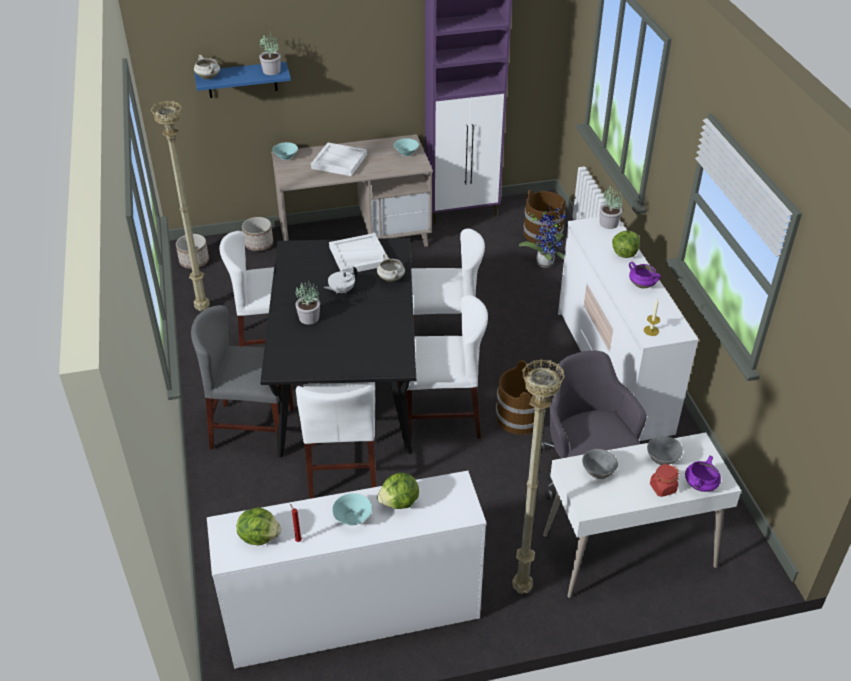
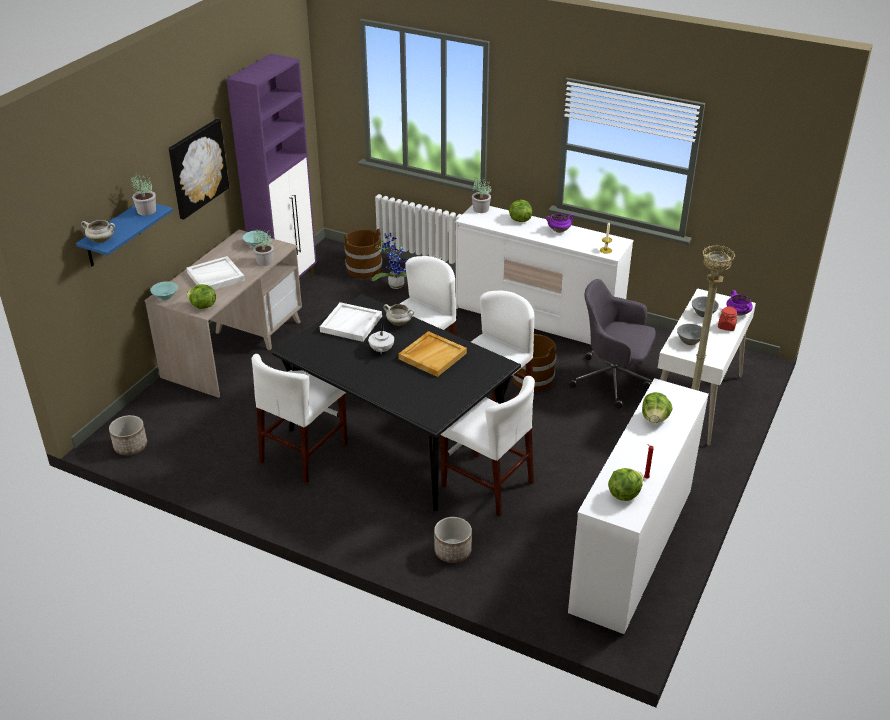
camera: 50 degrees left, 5 degrees down
(203, 309) = (203, 470): beige floor lamp -> none
(253, 428) = (387, 510): grey chair -> none
(259, 244) = (165, 400): planter -> planter (453, 551)
(294, 178) = (202, 306): none -> lettuce
(309, 318) = (393, 379): potted plant -> potted plant (265, 261)
(352, 518) = (648, 445): turquoise bowl -> none
(366, 321) = (432, 355): none -> beige tray
(368, 56) = (197, 168): none -> picture

